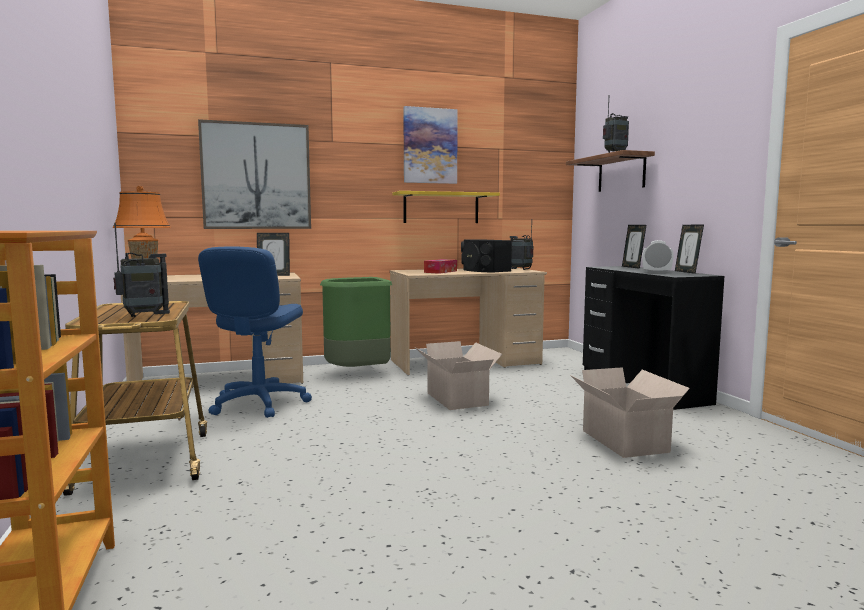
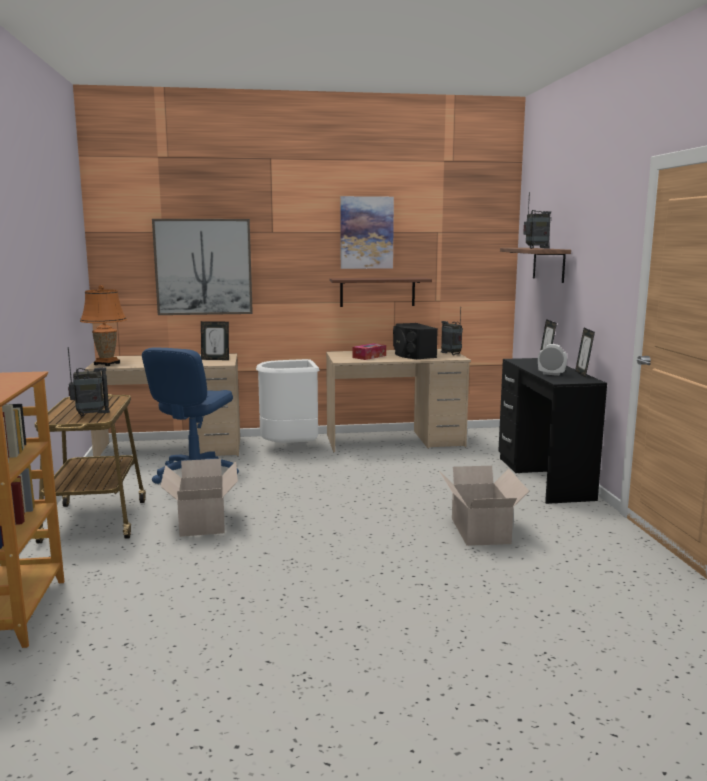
camera: 10 degrees right, 5 degrees up
(358, 373) = (291, 448): green trash can -> white trash can
(441, 208) = (377, 292): yellow shelf -> brown shelf
(457, 400) = (362, 481): cardboard box -> cardboard box (202, 523)

